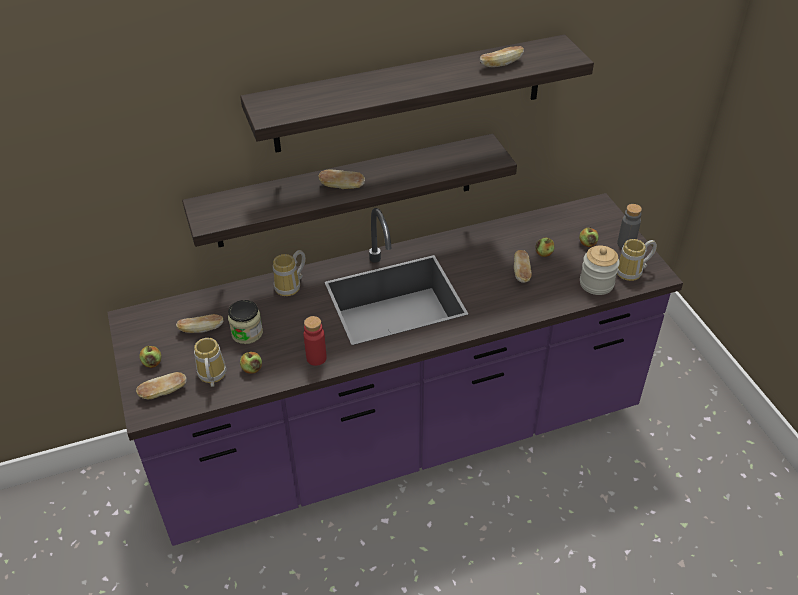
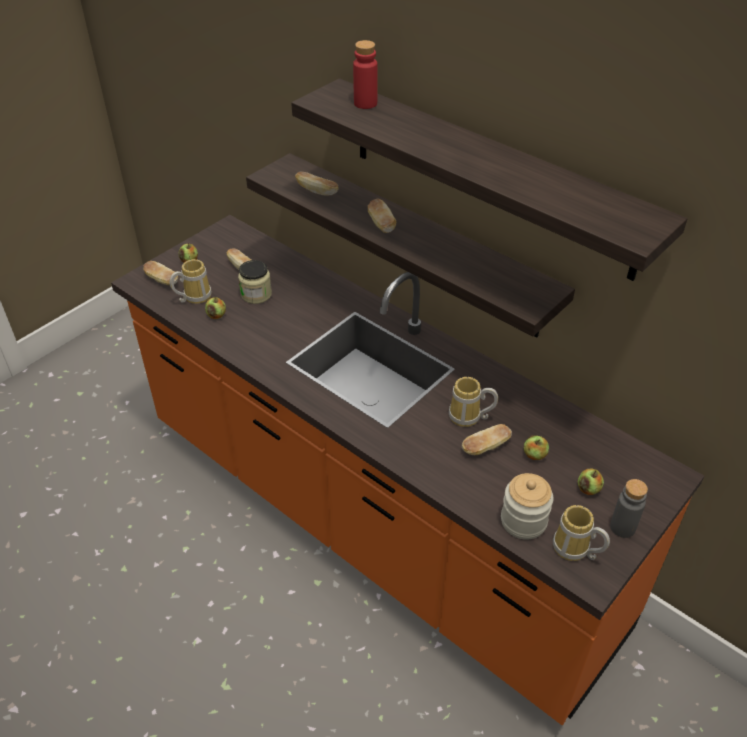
camera: 60 degrees right, 0 degrees up
(291, 286) = (332, 294): mug -> mug (468, 418)
(316, 358) = (254, 347): red bottle -> red bottle (365, 103)
(400, 439) = (373, 524): purple counter -> orange counter
(501, 64) = (556, 193): bread -> bread (317, 191)

